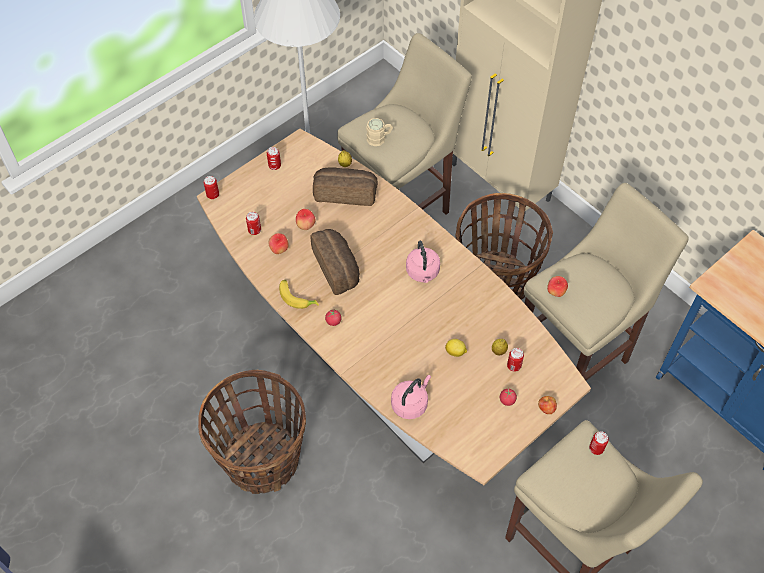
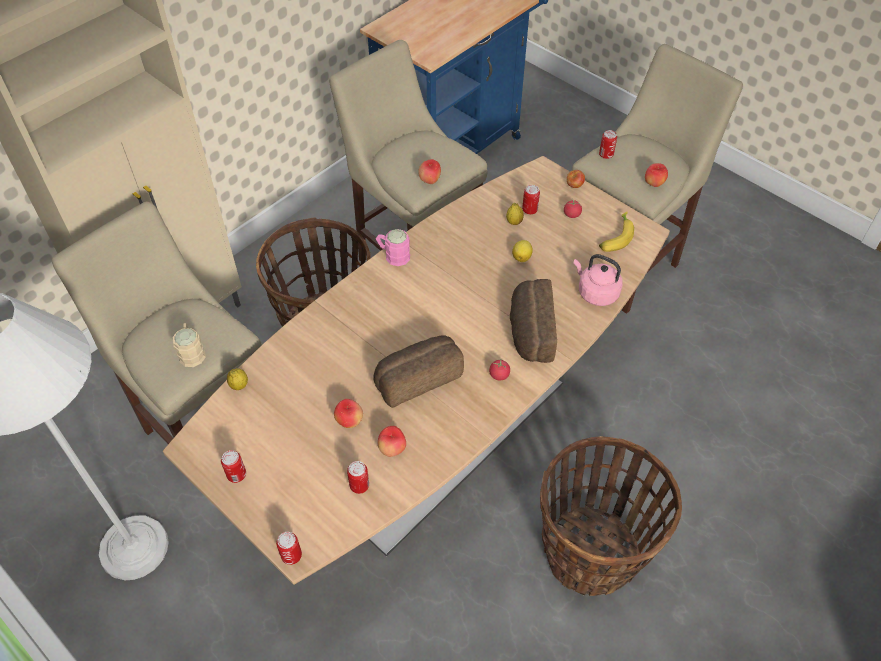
camera: 95 degrees left, 5 degrees down
(297, 297) = (468, 418): banana -> banana (615, 237)
(345, 192) = (290, 380): bread -> bread (529, 332)
(423, 273) = (417, 291): pink kettle -> none
(462, 258) = (393, 255): none -> pink mug
(552, 485) = (654, 184): none -> apple

